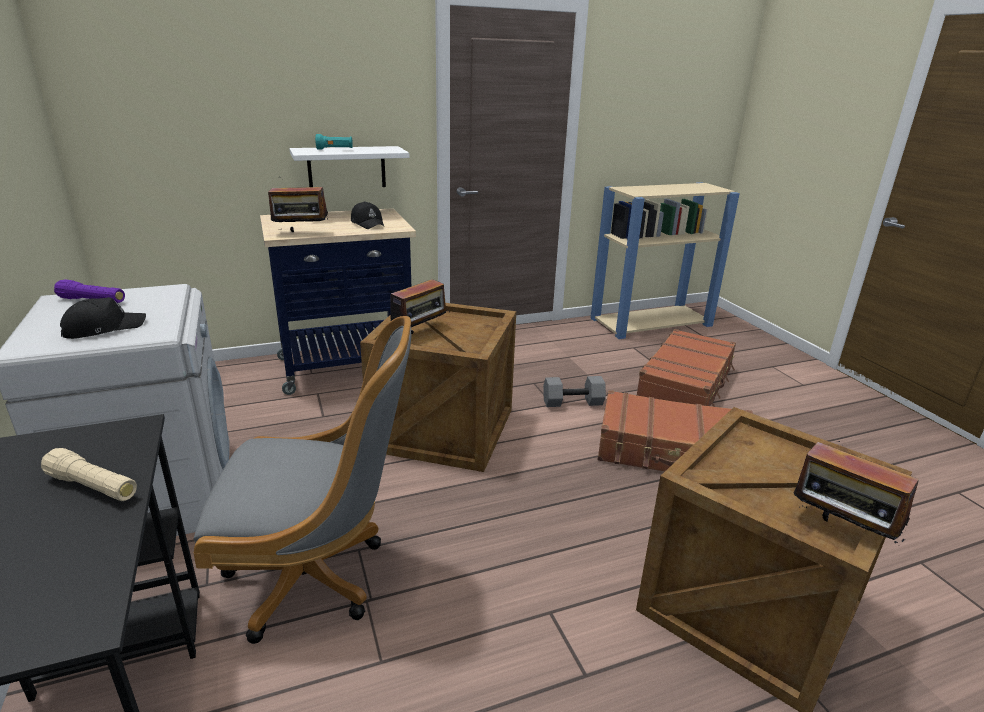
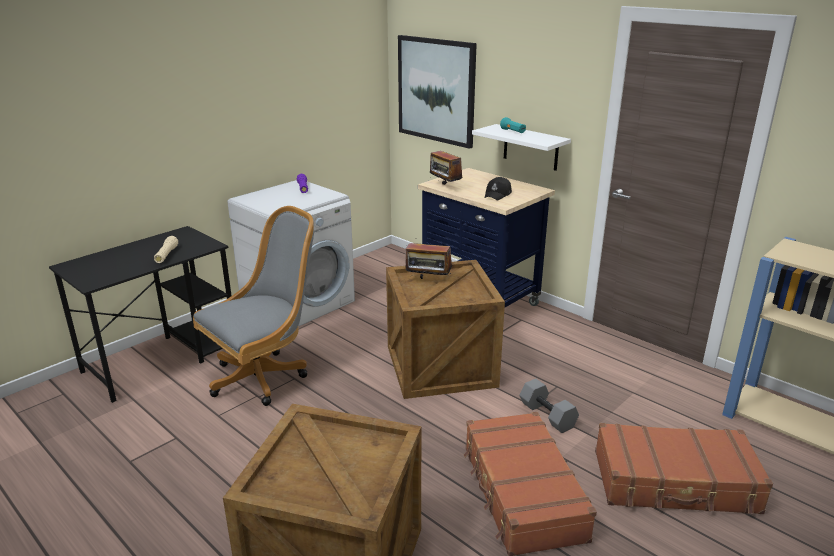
camera: 65 degrees right, 0 degrees up
(103, 328) = (274, 201): black cap -> none
(169, 117) = (436, 90): none -> picture
(320, 578) = (265, 375): grey office chair -> grey office chair turned 105 degrees counterclockwise
(839, 532) = (273, 492): radio -> none

